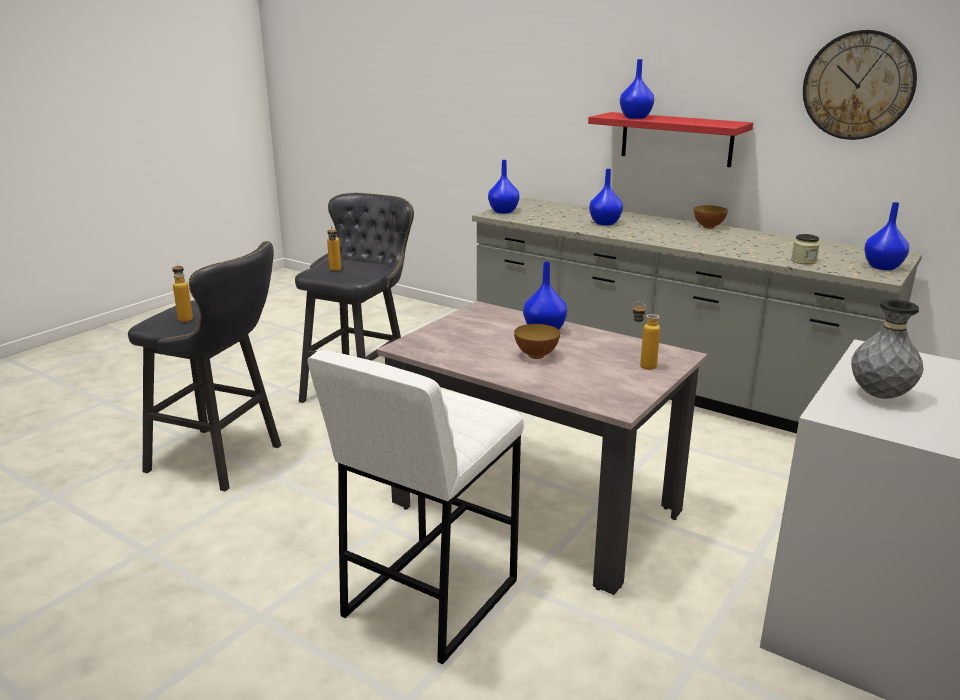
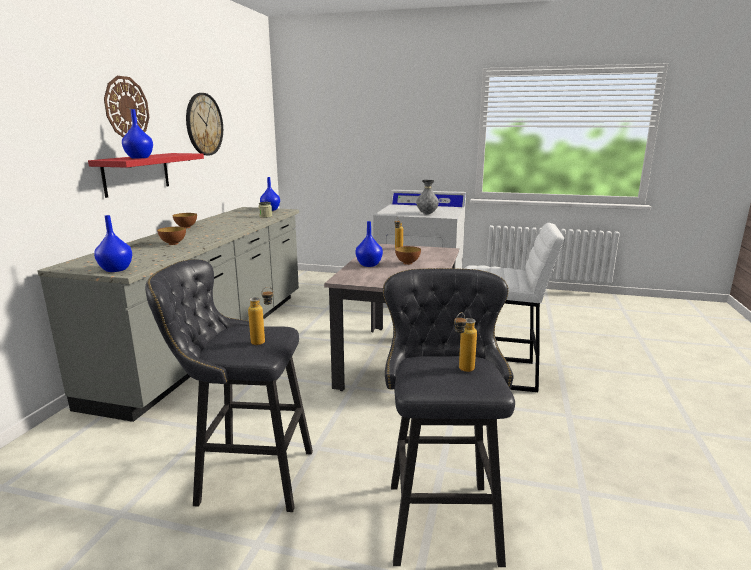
camera: 110 degrees left, 5 degrees down
(605, 223) = (173, 244): blue vase -> bowl
(683, 56) = (126, 108): none -> wall clock

